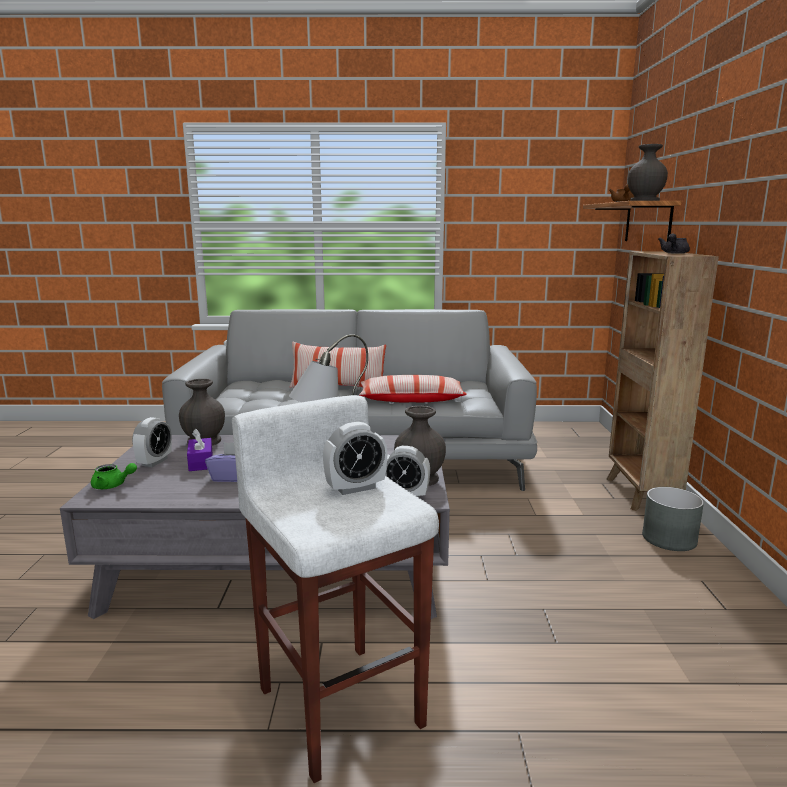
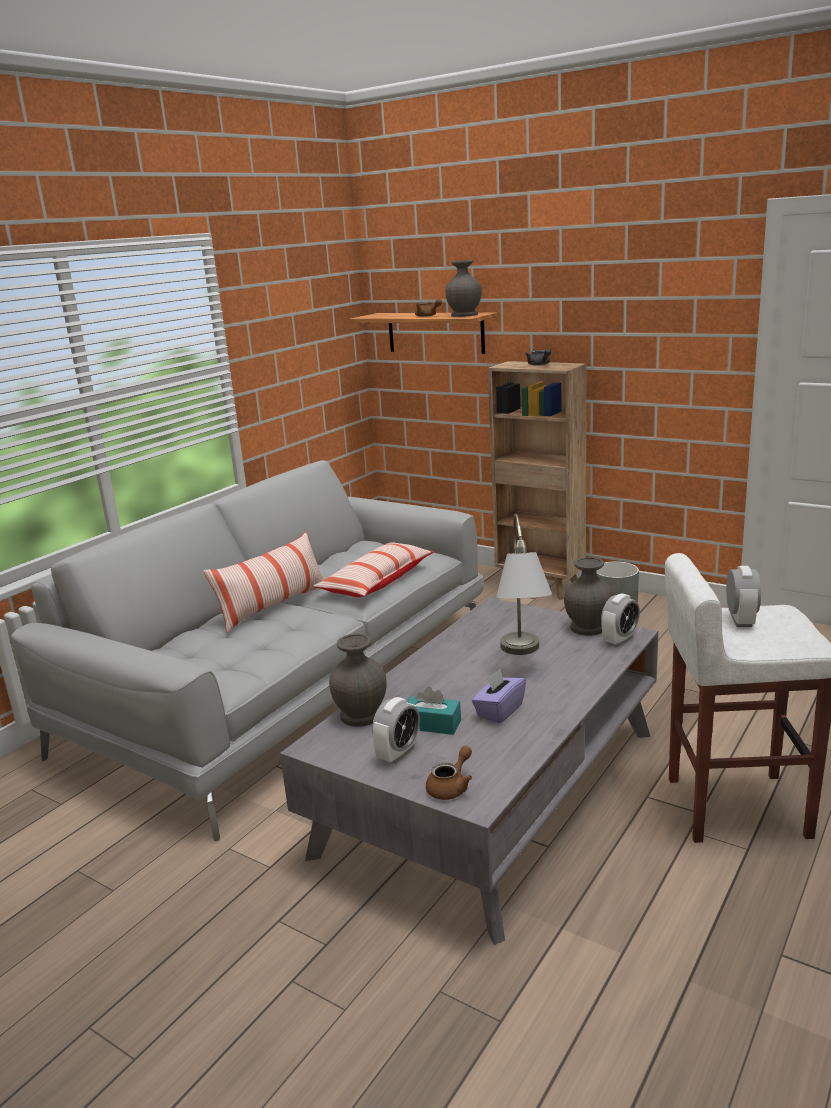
camera: 55 degrees left, 5 degrees up
(112, 486) = (451, 787): green teapot -> brown teapot
(155, 462) = (398, 753): alarm clock -> alarm clock turned 75 degrees clockwise
(201, 462) = (432, 724): purple tissue box -> turquoise tissue box

